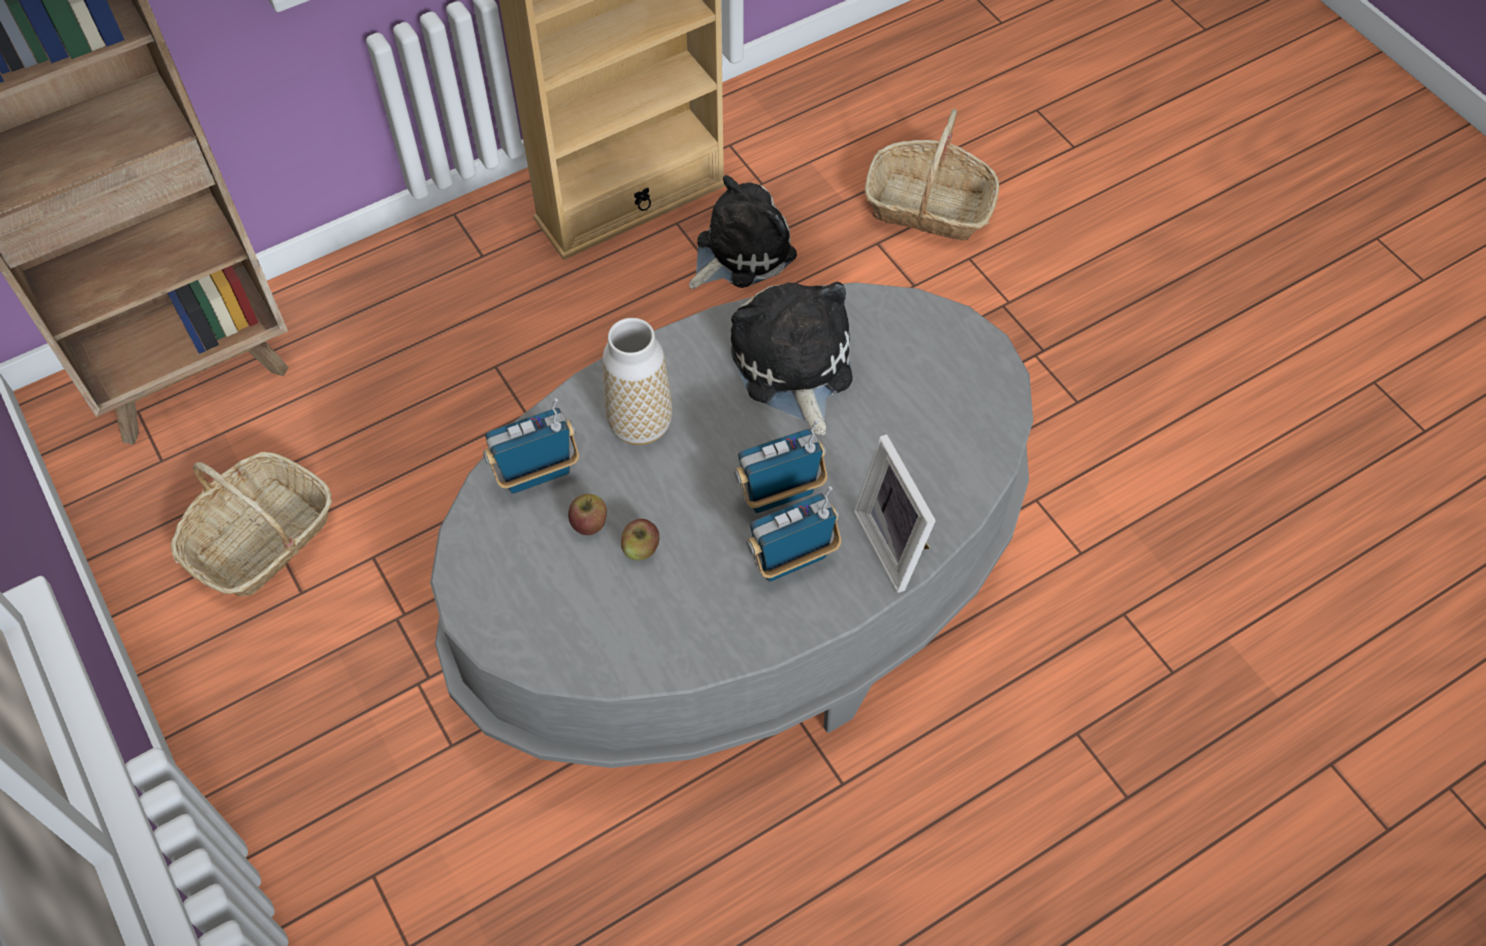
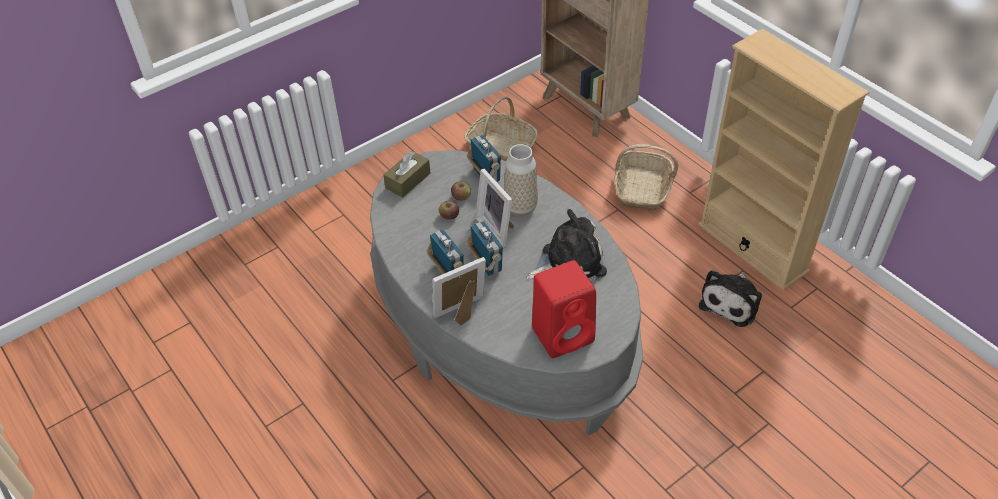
camera: 85 degrees right, 10 degrees down
(518, 620) = (408, 180): none -> brown tissue box
(690, 468) = (498, 228): none -> picture frame
(740, 251) = (731, 302): plush toy -> plush toy turned 75 degrees clockwise
(929, 206) = (806, 397): basket -> basket (642, 189)
(954, 395) = (564, 334): none -> red speaker

